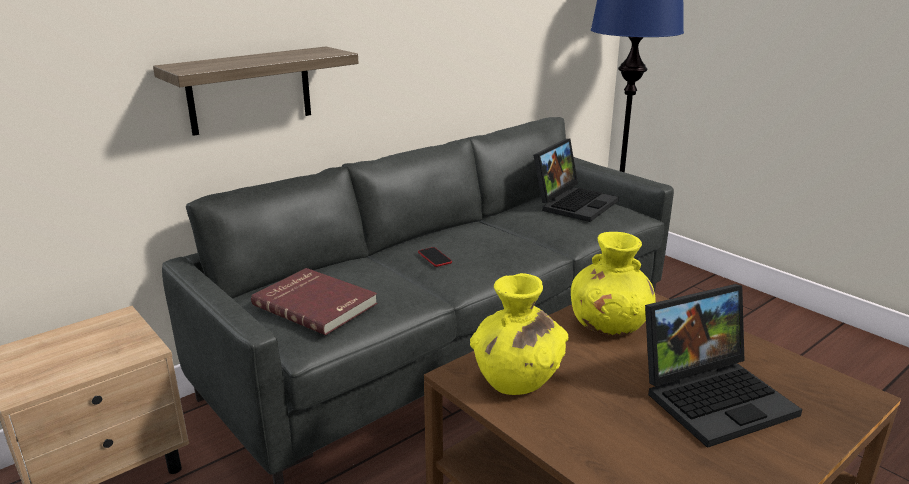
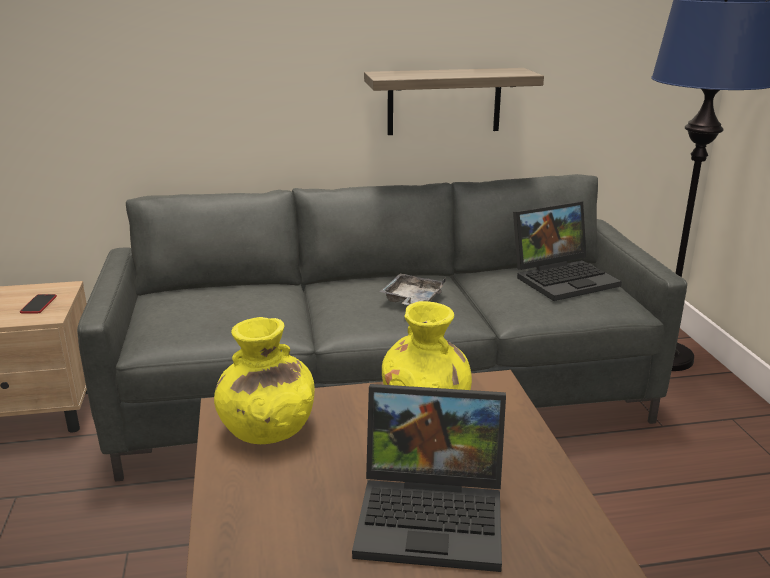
camera: 30 degrees right, 0 degrees up
(250, 90) = (208, 104): shelf -> shelf (444, 101)
(316, 303) = (191, 313): red book -> none
(434, 257) = (346, 299): phone -> phone (38, 304)
(489, 245) = (412, 300): none -> grey tray

